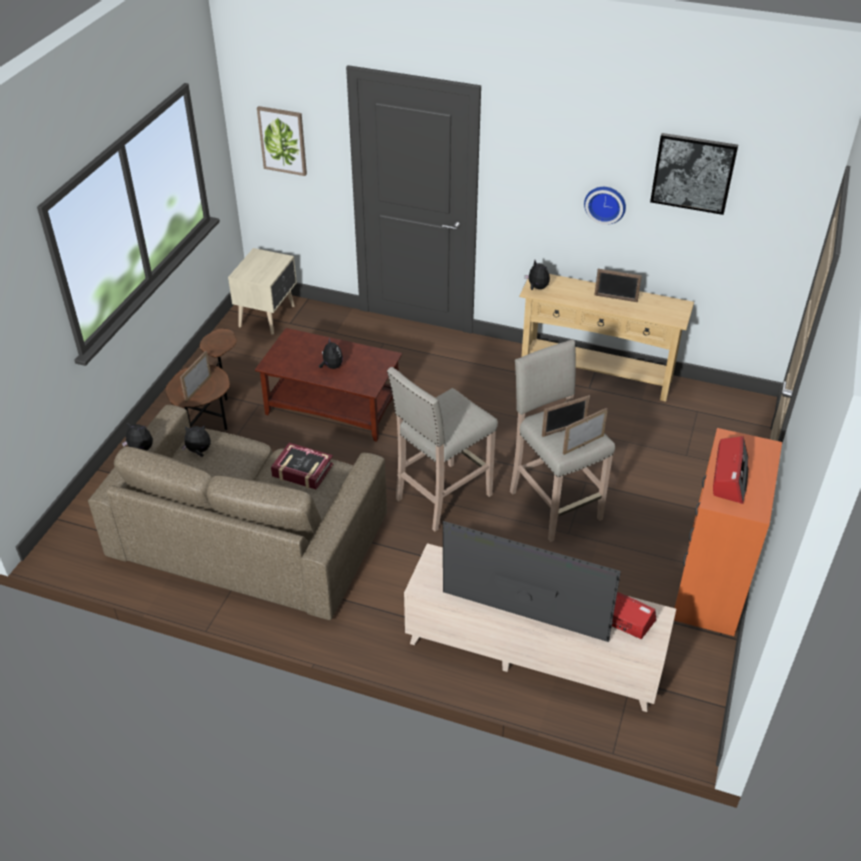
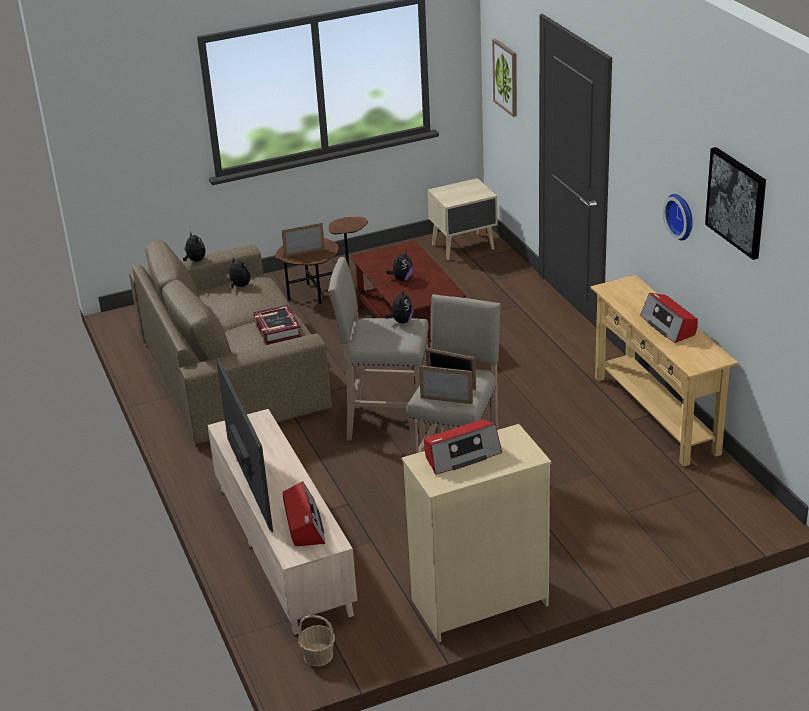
camera: 50 degrees right, 10 degrees down
(537, 288) = (614, 288): plush toy -> plush toy (401, 321)
(615, 298) = (669, 326): picture frame -> radio
(685, 713) = (318, 655): none -> basket
(709, 586) = (479, 602): orange dresser -> beige dresser

